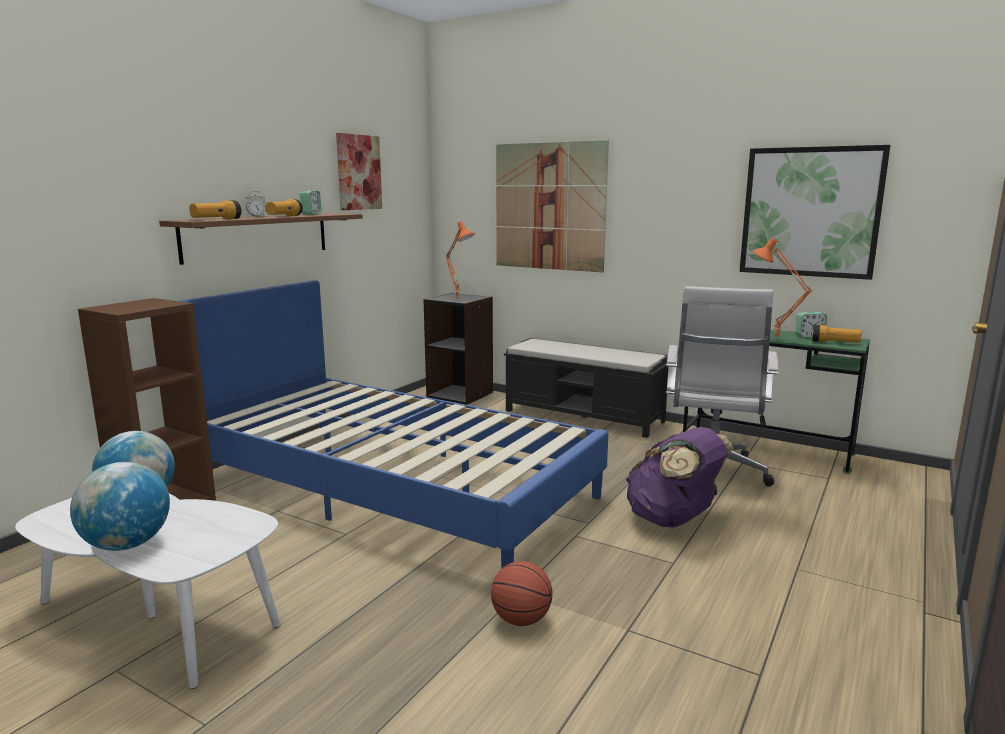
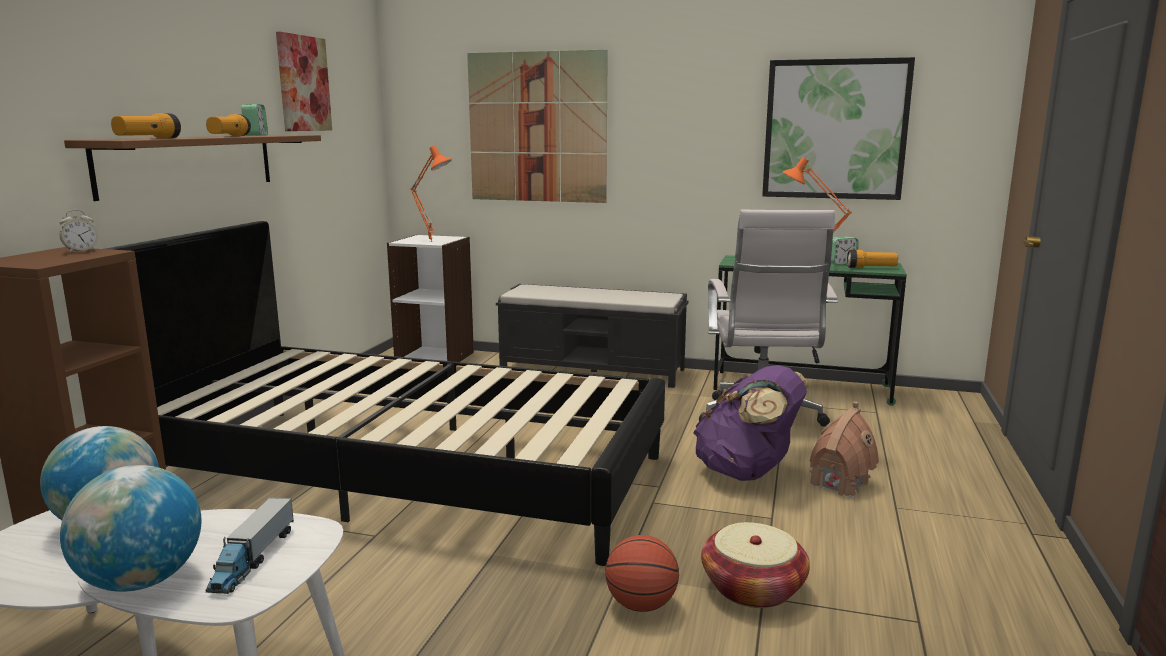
camera: 15 degrees left, 0 degrees up
(204, 539) = (253, 559): none -> toy truck
(257, 216) = (191, 136): alarm clock -> alarm clock (81, 251)
(392, 487) = (406, 473): blue bed -> black bed
(460, 394) = (435, 357): black bookcase -> white bookcase
(623, 621) = (753, 588): none -> basket
(754, 540) = (839, 483): none -> toy house

